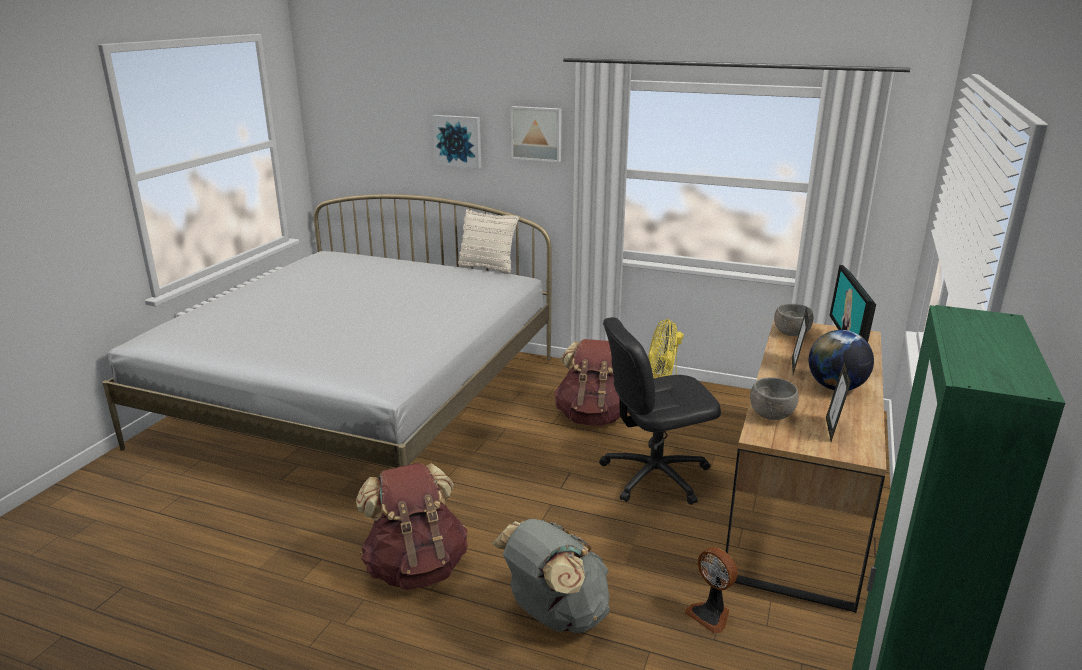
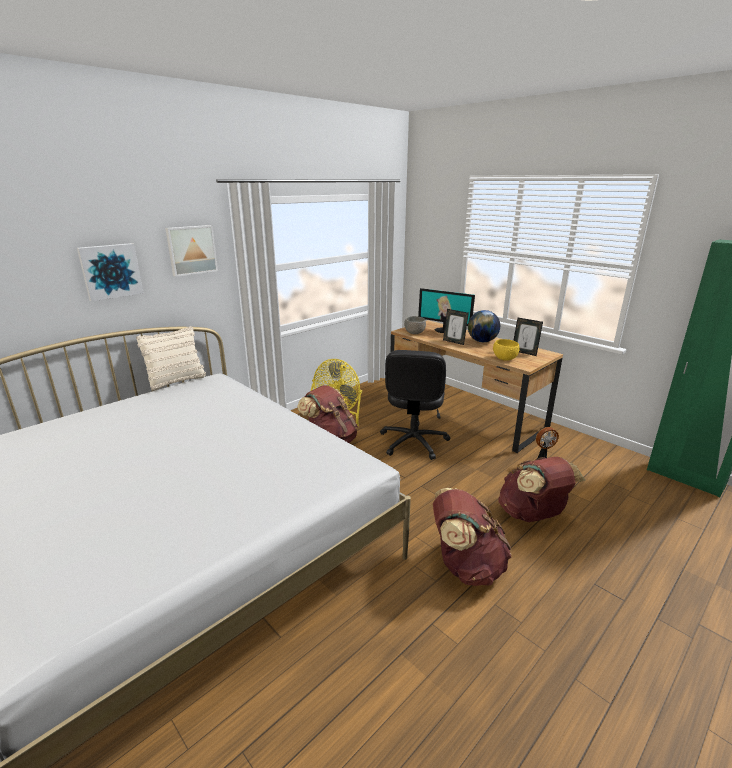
camera: 65 degrees left, 0 degrees up
(554, 614) = (532, 515): grey backpack -> brown backpack
(770, 415) = (504, 359): grey bowl -> yellow bowl

